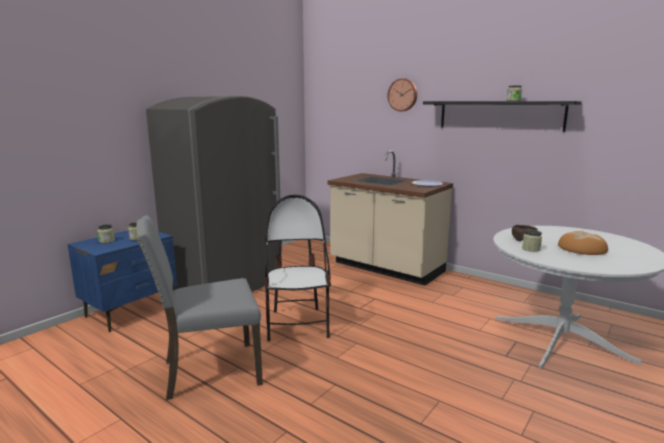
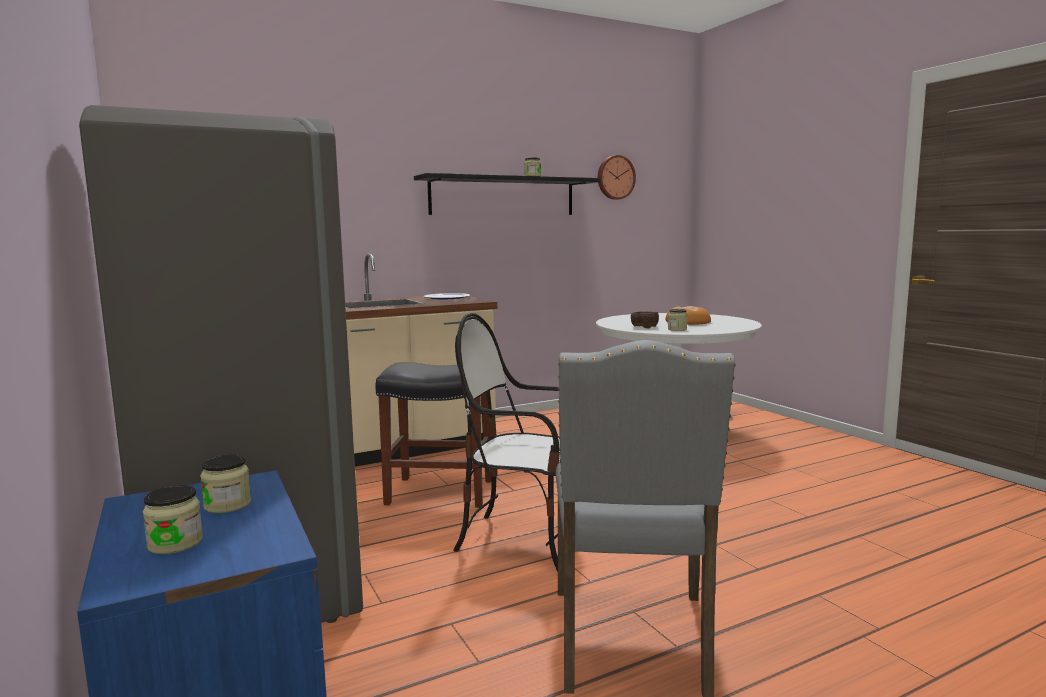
camera: 65 degrees left, 5 degrees down
(339, 292) = (442, 491): none -> black stool
(403, 95) = (359, 164): wall clock -> wall clock (615, 177)

